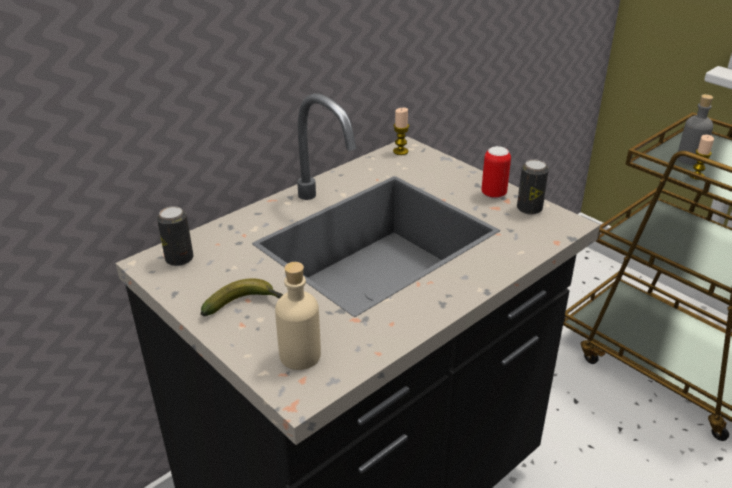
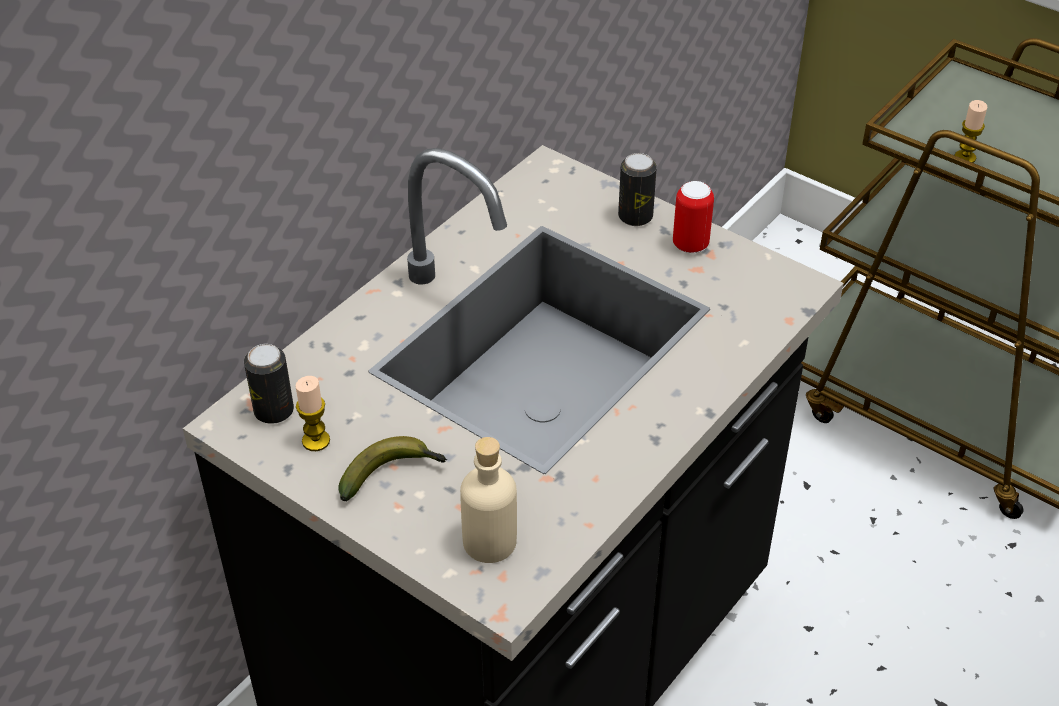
camera: 10 degrees left, 10 degrees up
(400, 151) = (539, 177): candle -> candle (316, 441)
(529, 209) = (744, 266): can -> can (635, 217)
(689, 159) = (953, 126): grey bottle -> none

